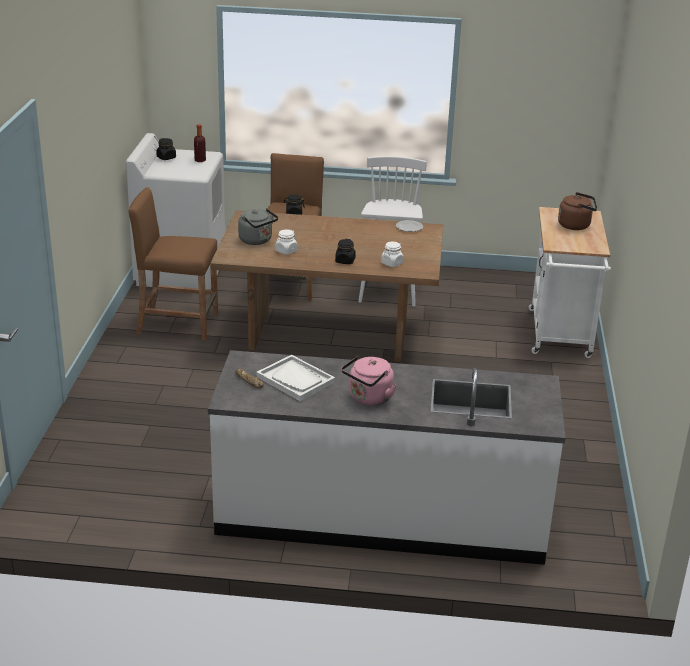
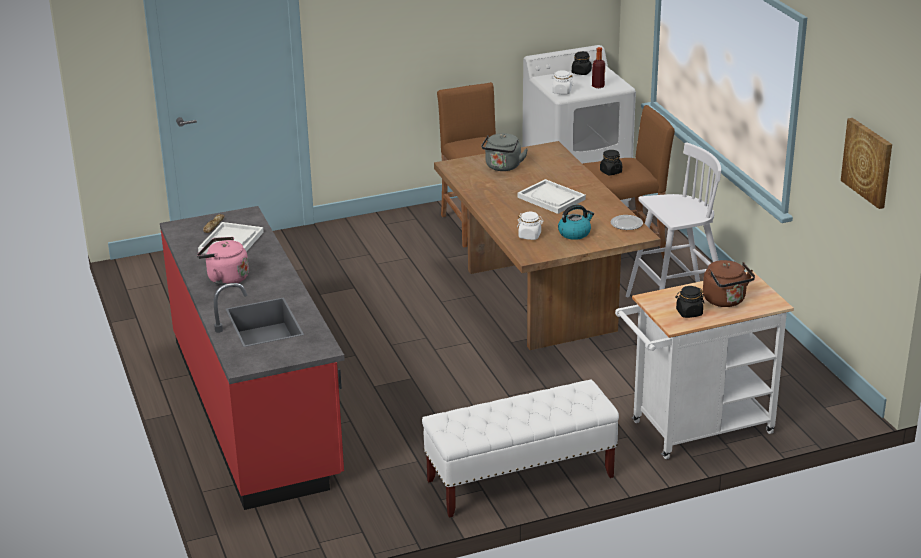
camera: 65 degrees right, 0 degrees up
(286, 251) = (496, 184): white jar -> white jar (561, 92)
(336, 239) = (551, 198): none -> white tray
(345, 261) = (508, 214): black jar -> black jar (689, 313)
(381, 516) = (256, 408): white counter -> red counter
(404, 247) = (574, 233): none -> kettle
(557, 101) = (868, 162): none -> picture
(579, 420) = (520, 479): none -> white bench

